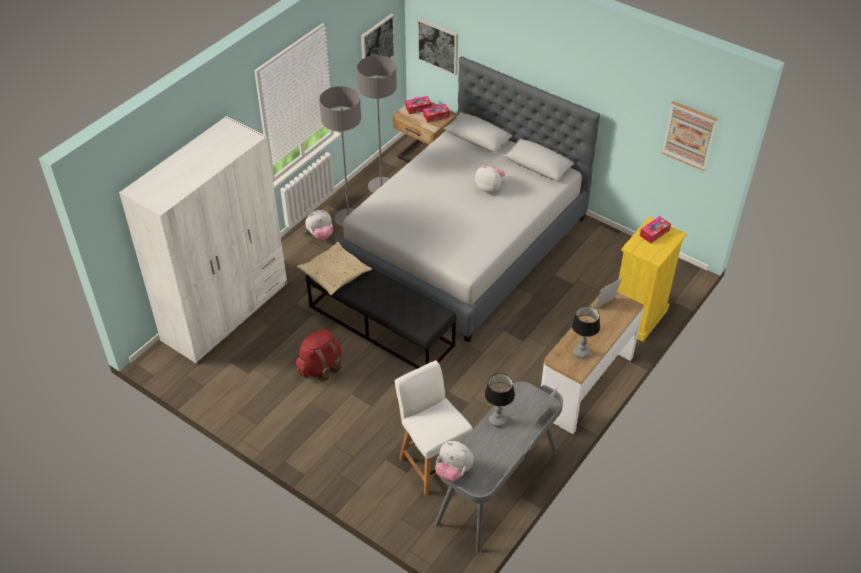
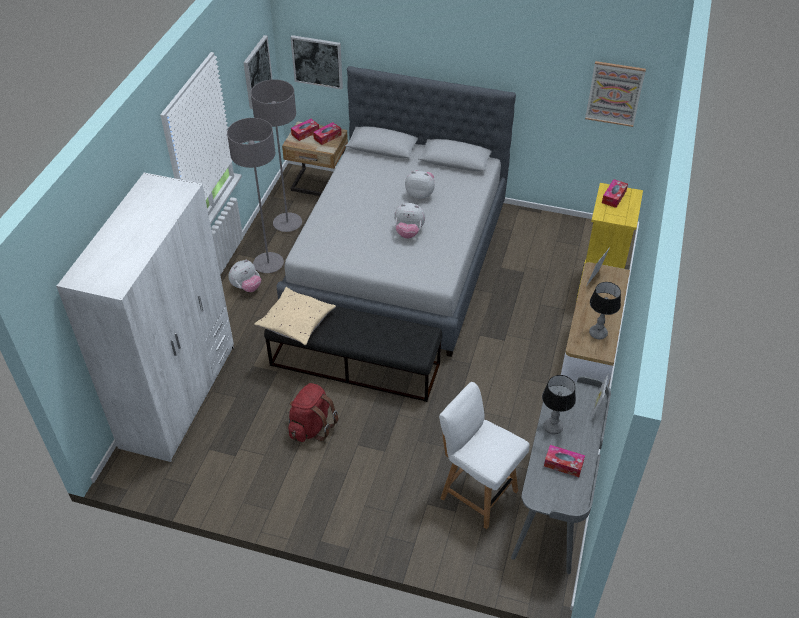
camera: 20 degrees left, 0 degrees up
(453, 471) = (537, 495): plush toy -> plush toy (408, 232)
(490, 453) = (563, 464): none -> tissue box

